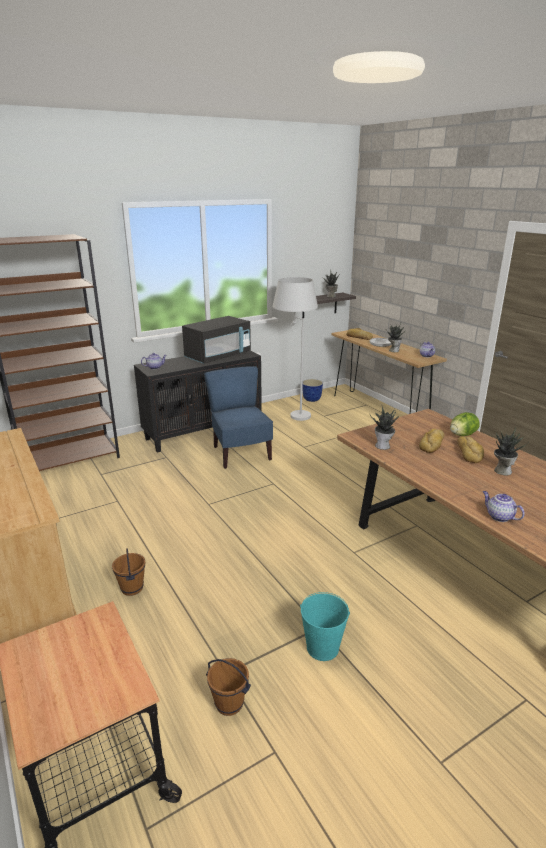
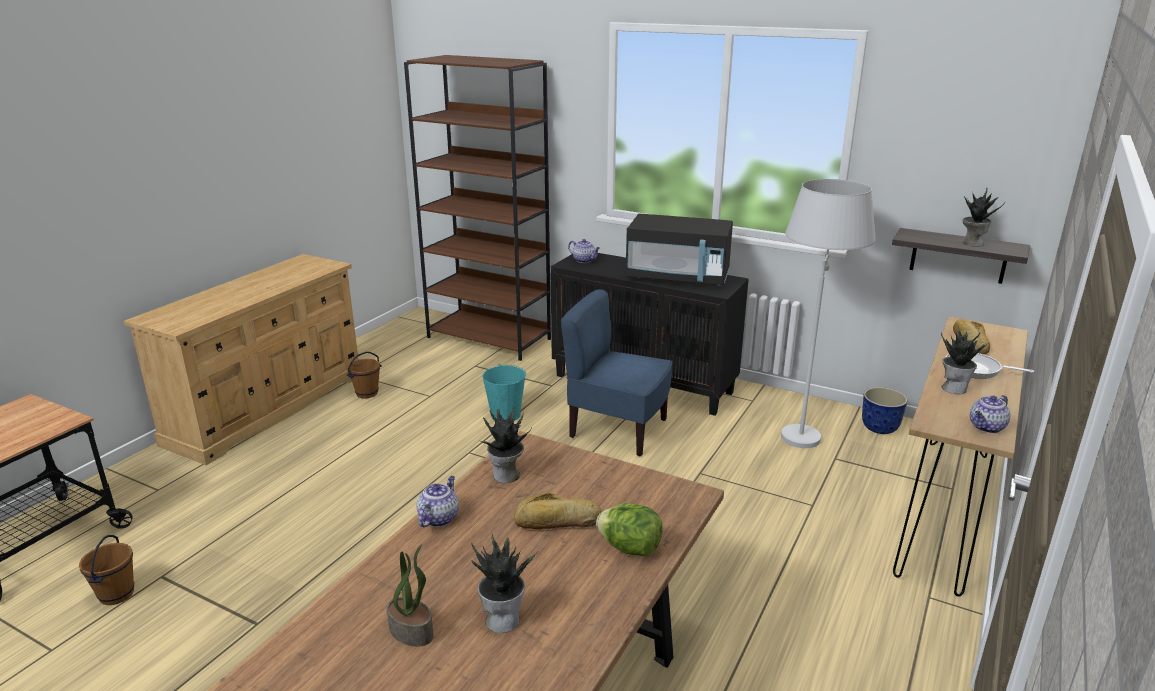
camera: 60 degrees right, 0 degrees up
(131, 588) = (278, 467): brown bucket -> brown bucket (366, 393)
(240, 453) = (617, 429): blue chair -> blue chair turned 105 degrees counterclockwise
(322, 648) = (219, 638): turquoise bucket -> turquoise bucket (505, 415)
(469, 453) = (553, 568): bread -> none
(499, 516) = (318, 635): teapot -> teapot (438, 518)
(503, 492) = (412, 631): none -> potted plant

